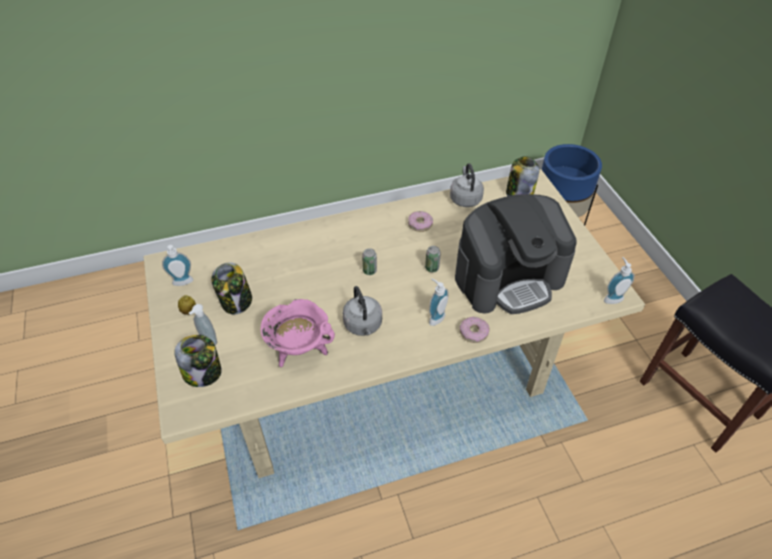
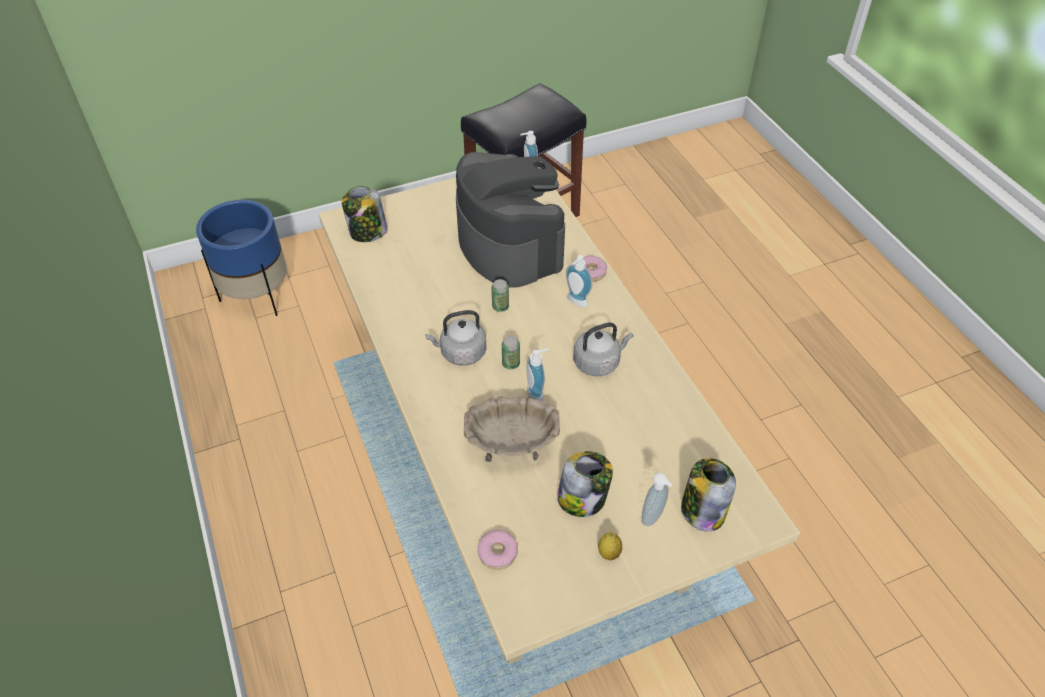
camera: 95 degrees left, 0 degrees up
(183, 283) = (559, 575): soap dispenser -> soap dispenser (538, 394)
(293, 267) = (512, 444): none -> beige bowl
(300, 351) = (647, 417): pink cooking pot -> none
(420, 224) = (423, 320): donut -> donut (497, 553)
(465, 198) = (373, 279): grey kettle -> grey kettle (460, 353)

